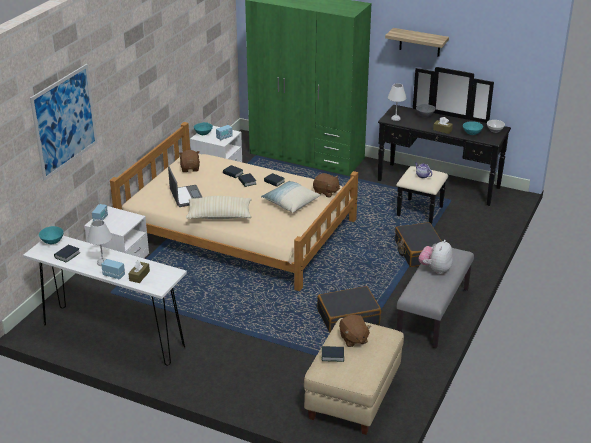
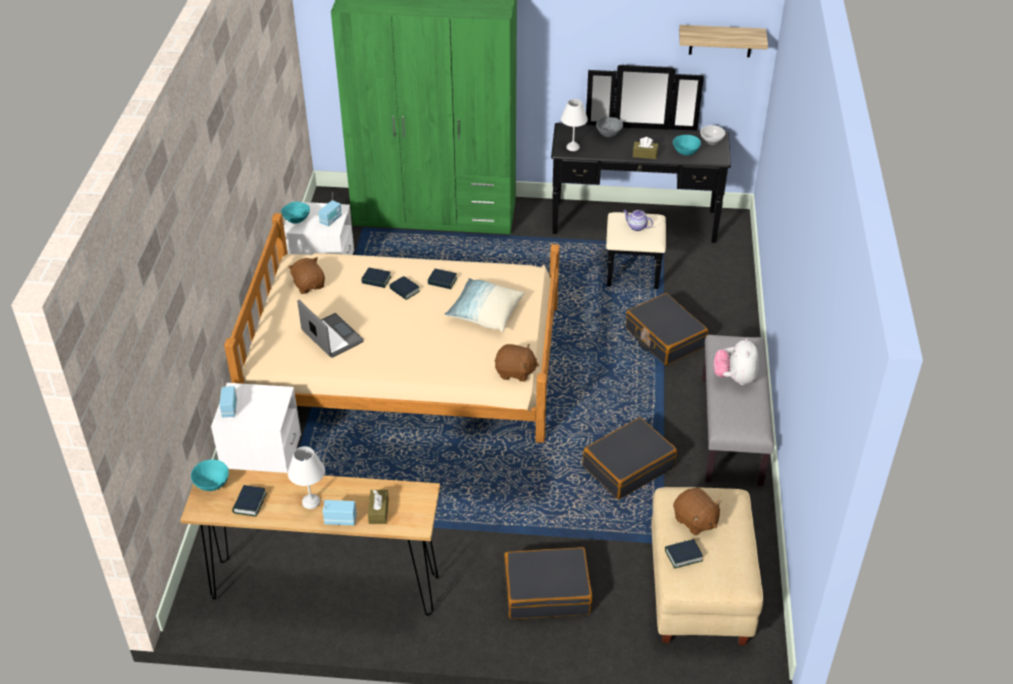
camera: 20 degrees left, 10 degrees up
(65, 121) = (174, 292): picture -> none
(113, 335) = (325, 588): white console table -> brown console table
(219, 216) = (398, 359): beige pillow -> none
(250, 371) = (547, 591): none -> black suitcase
(326, 192) = (523, 283): brown plush toy -> brown plush toy (515, 372)
(420, 42) = (592, 34): shelf -> shelf (720, 41)

